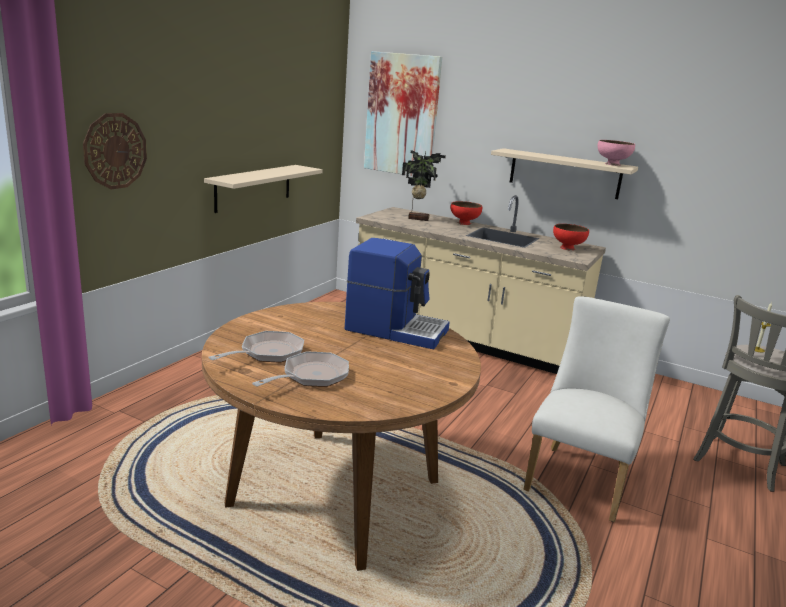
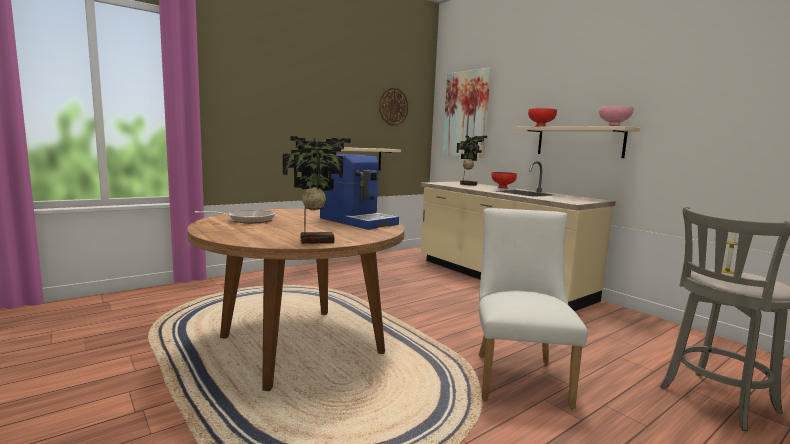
camera: 25 degrees right, 10 degrees down
(115, 151) = (239, 119): wall clock -> wall clock (393, 107)
(311, 376) = (252, 229): frying pan -> none
(420, 390) = (316, 241): none -> potted plant
(568, 248) = (574, 199): red bowl -> red bowl (541, 126)
(580, 477) = (518, 375): white chair -> white chair turned 45 degrees counterclockwise

